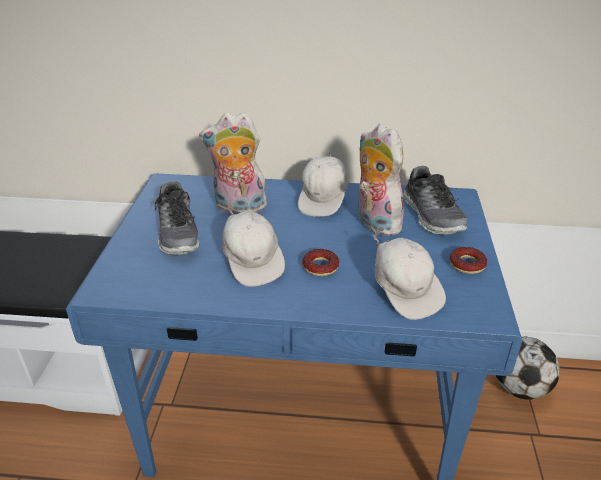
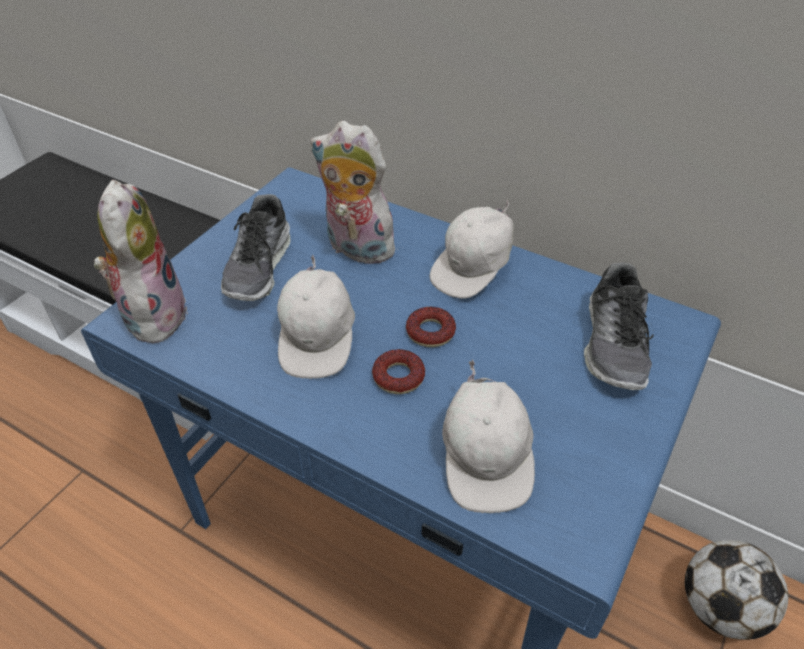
camera: 25 degrees right, 10 degrees up
(374, 222) = (520, 329): plush toy -> plush toy (152, 314)
(467, 264) = (610, 447): donut -> donut (430, 332)

